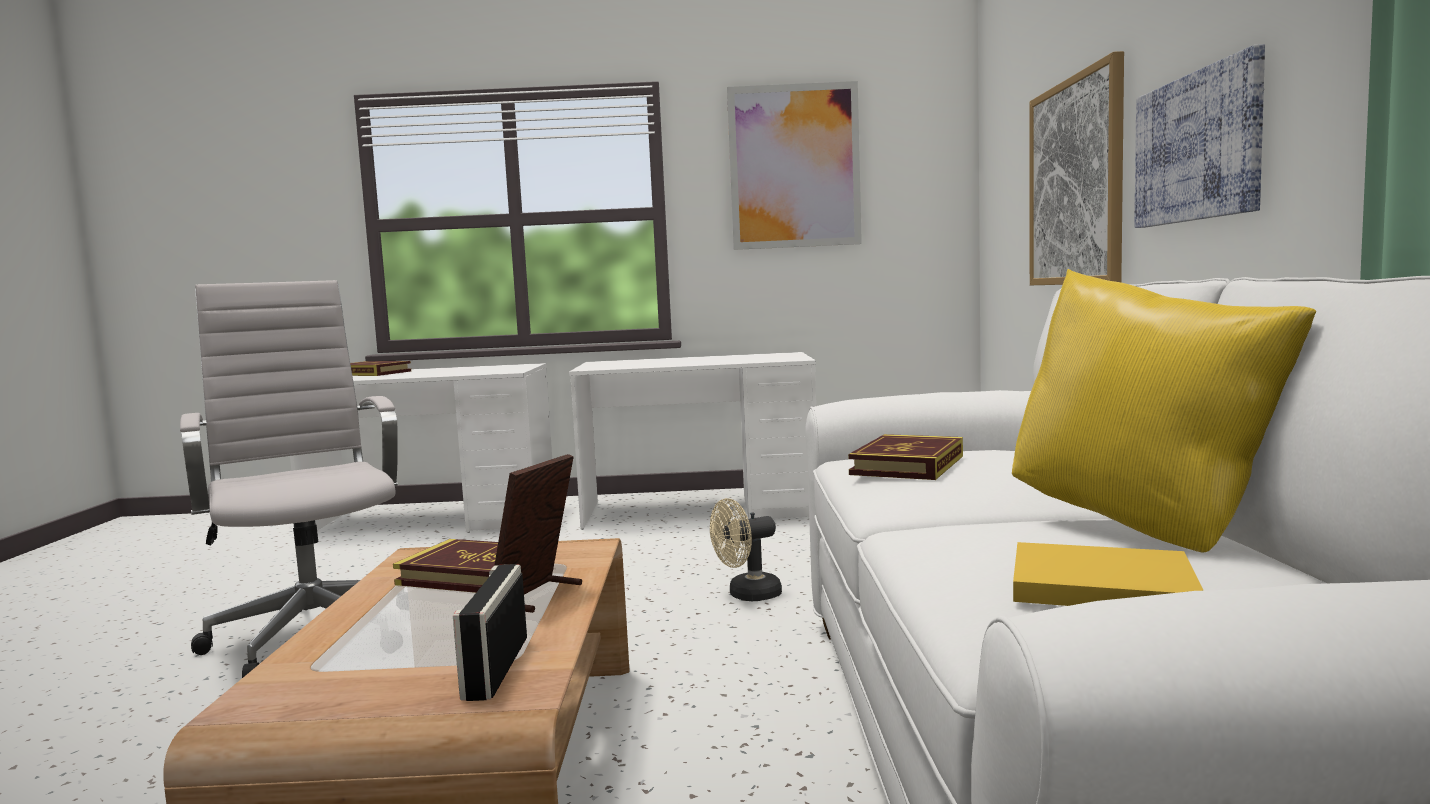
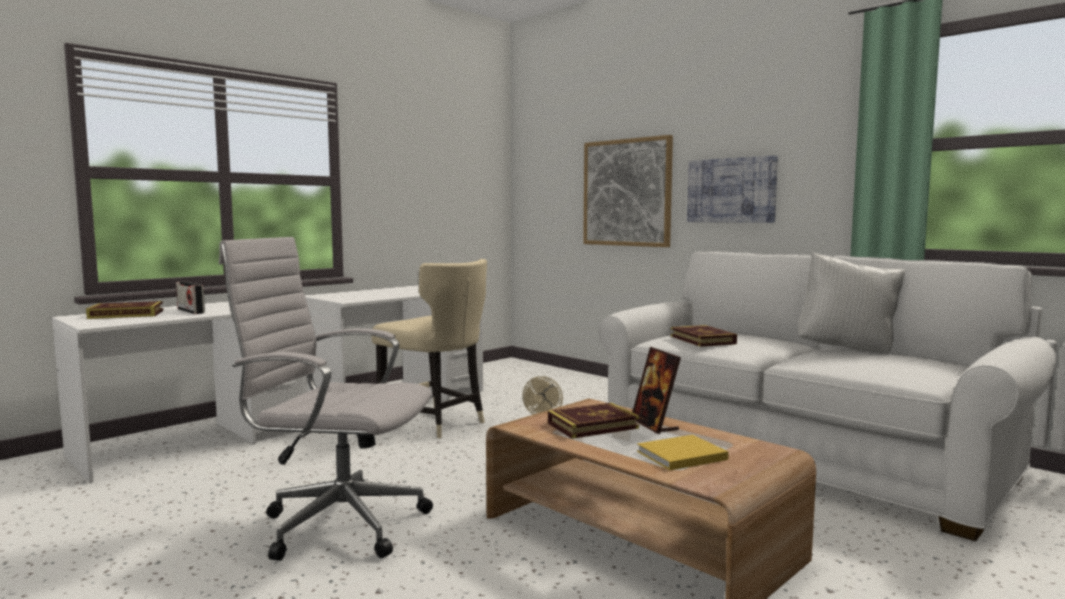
camera: 45 degrees left, 0 degrees up
(495, 667) = (738, 447): radio -> radio (191, 311)
(663, 549) = (435, 423): none -> beige chair
(794, 166) = (419, 157): picture -> none
(1095, 584) = (900, 365): yellow book -> yellow book (679, 456)
(1142, 526) = (847, 349): yellow pillow -> white pillow

